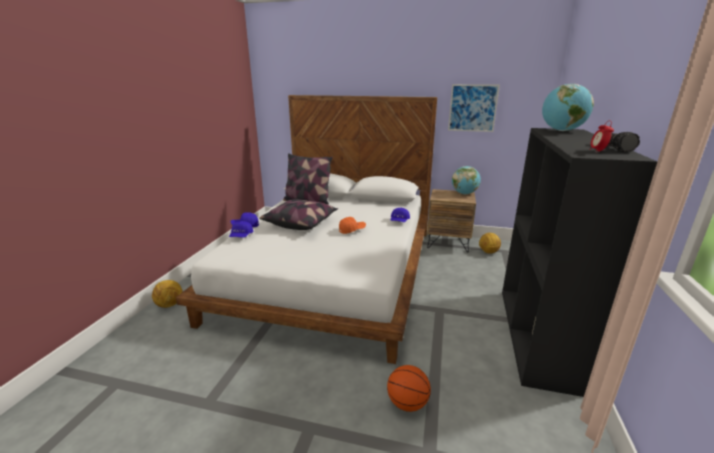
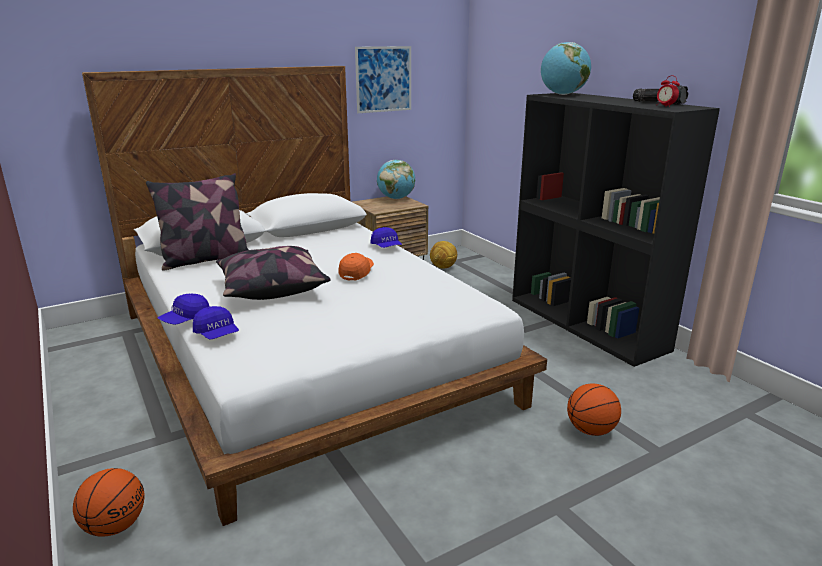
camera: 45 degrees left, 0 degrees up
(170, 305) = (115, 525): football -> basketball

